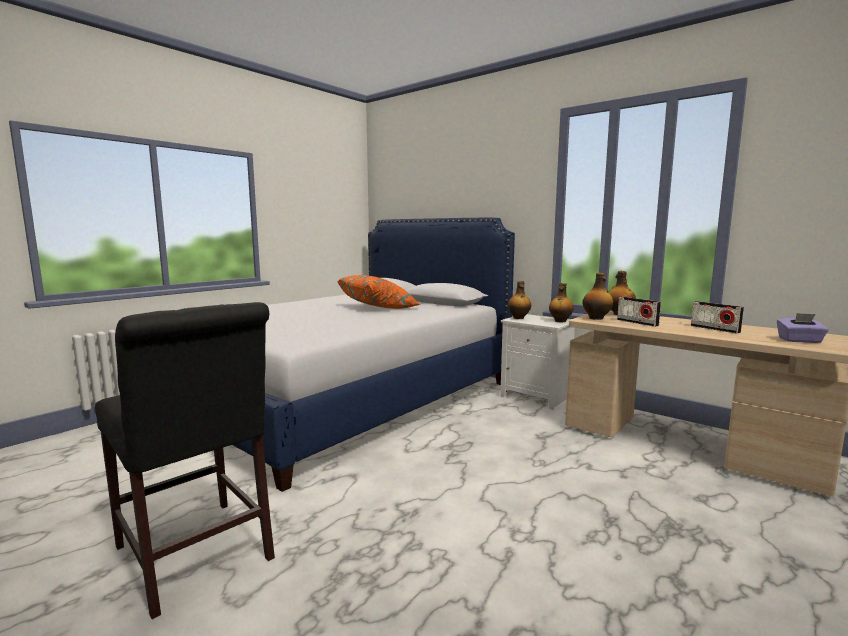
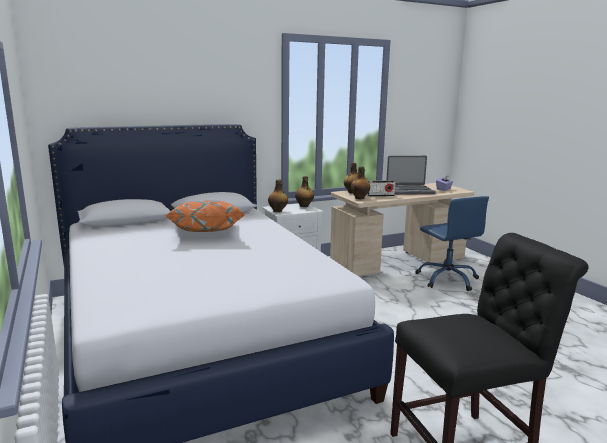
camera: 65 degrees left, 5 degrees up
(695, 494) = (447, 279): none -> blue office chair
(714, 329) = (409, 191): radio -> laptop

